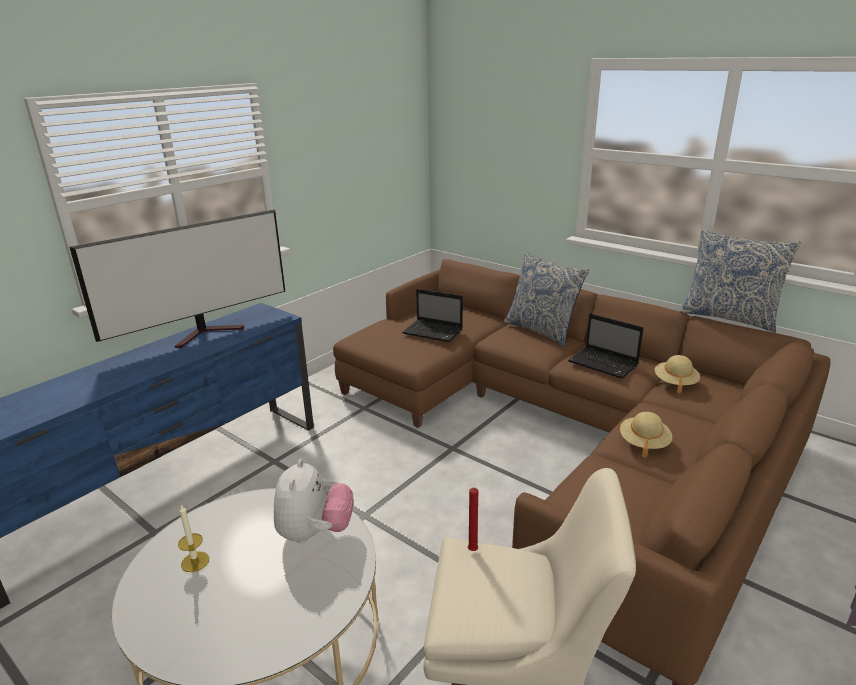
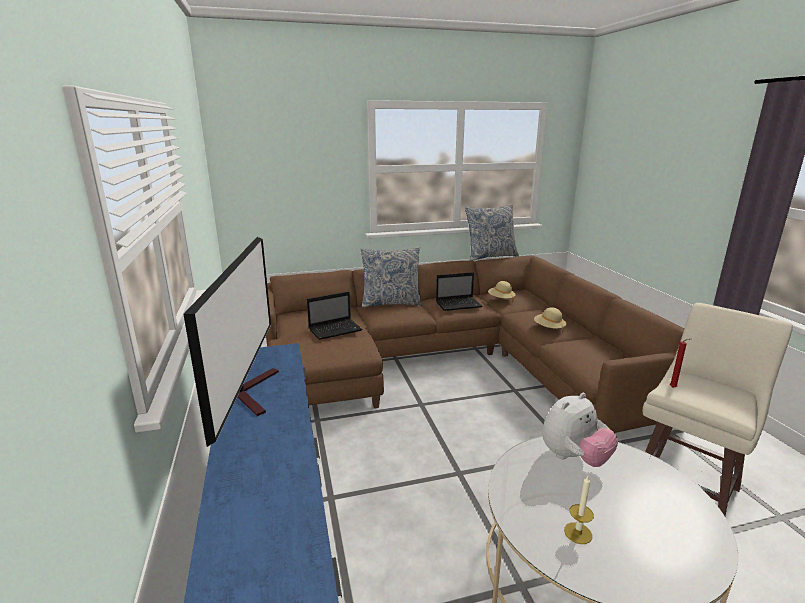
camera: 55 degrees left, 5 degrees down
(315, 533) = (574, 458): plush toy -> plush toy turned 105 degrees clockwise

